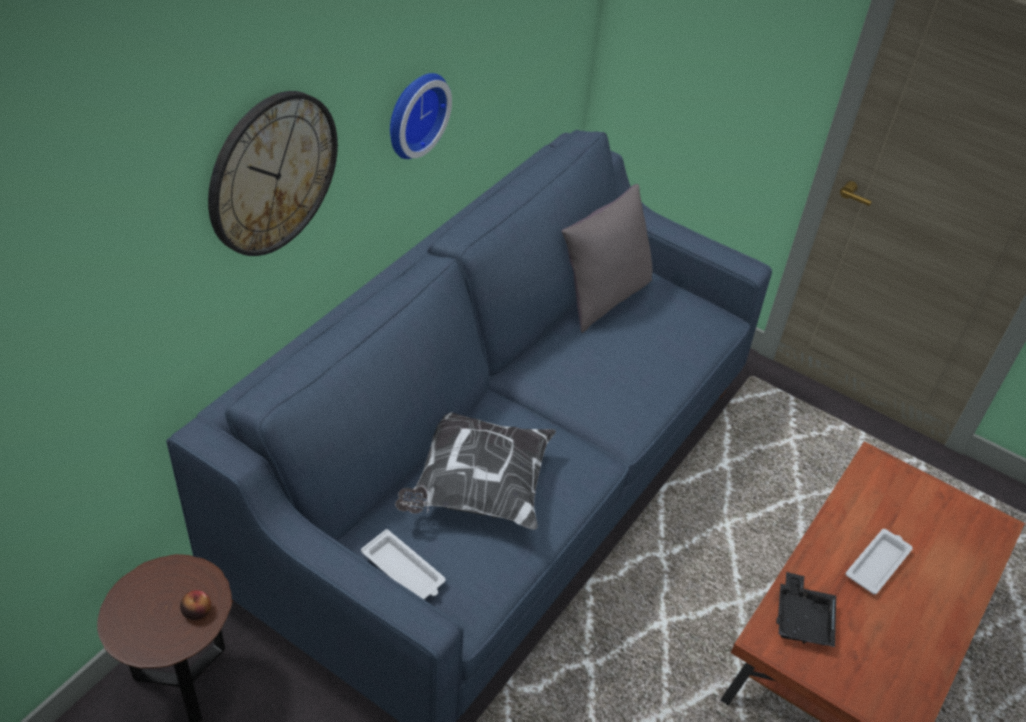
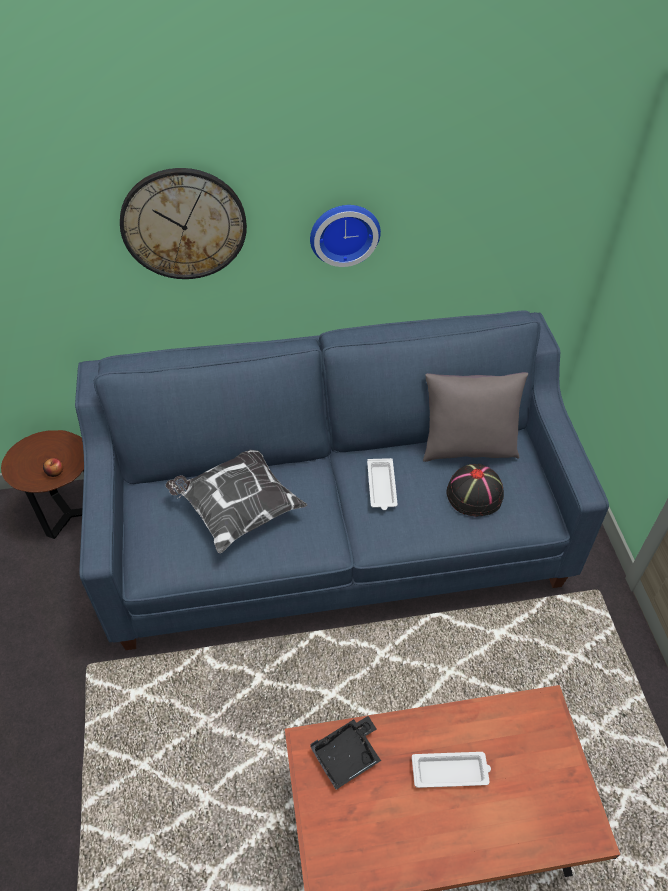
camera: 50 degrees right, 5 degrees up
(404, 570) = (145, 524): white tray -> white tray (381, 487)
(656, 332) = (475, 494): none -> black hat

